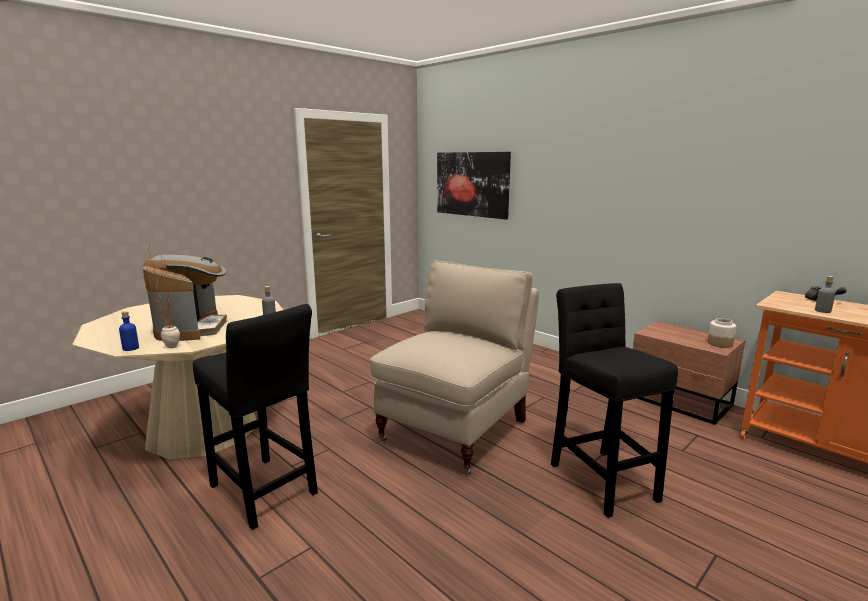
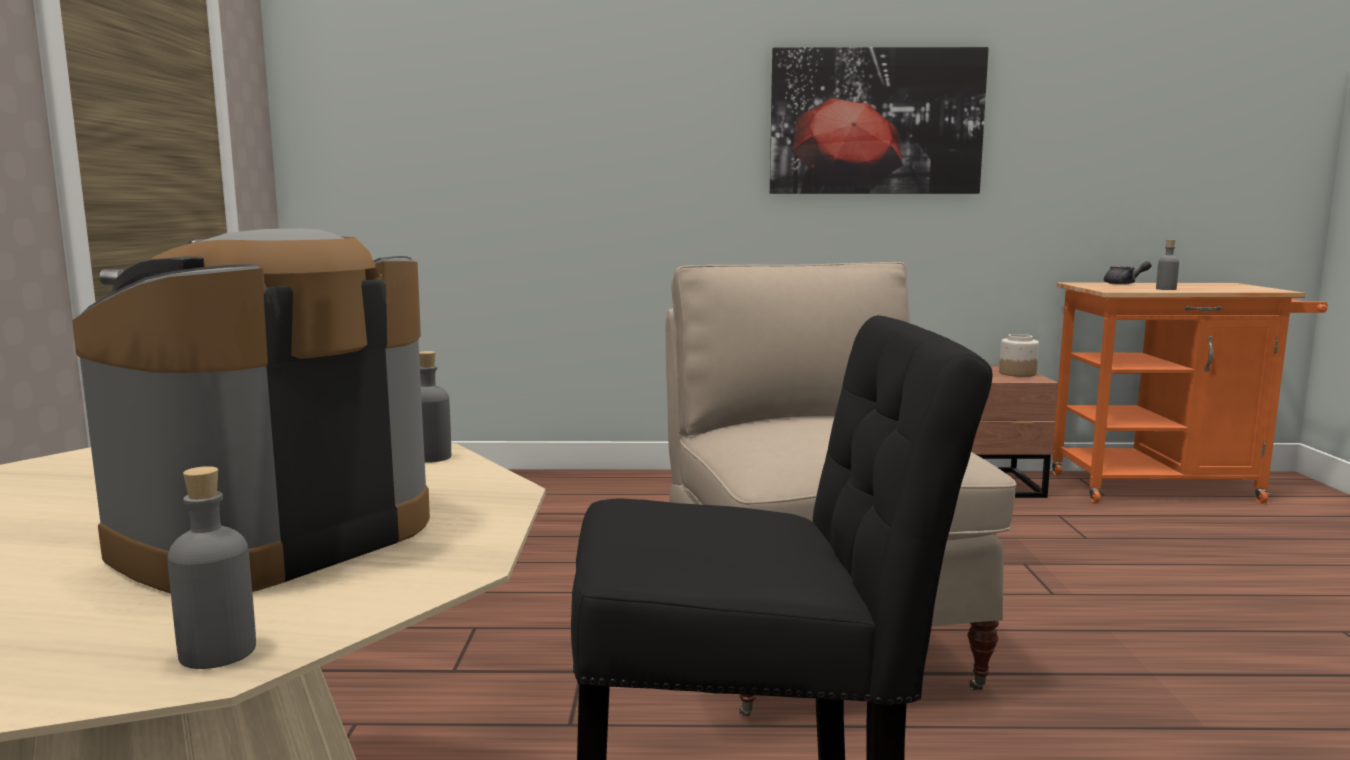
camera: 45 degrees left, 5 degrees down
(131, 348) = (218, 652): blue bottle -> grey bottle
(166, 347) = (367, 598): potted plant -> none
(192, 329) = (274, 536): coffee machine -> coffee machine turned 90 degrees counterclockwise
(472, 184) = (455, 148): picture -> picture (876, 122)
(600, 478) = (1100, 607): black stool -> none

